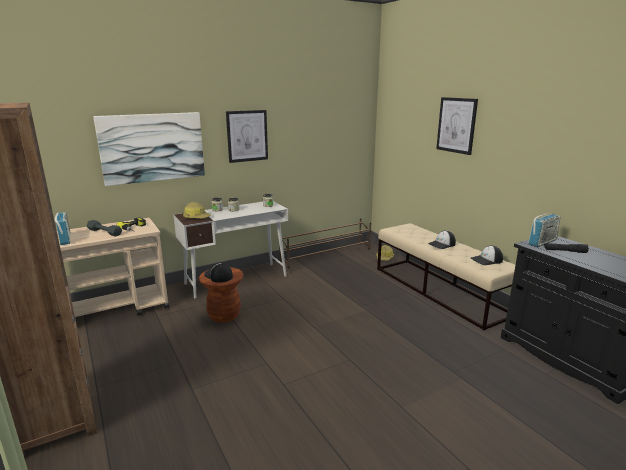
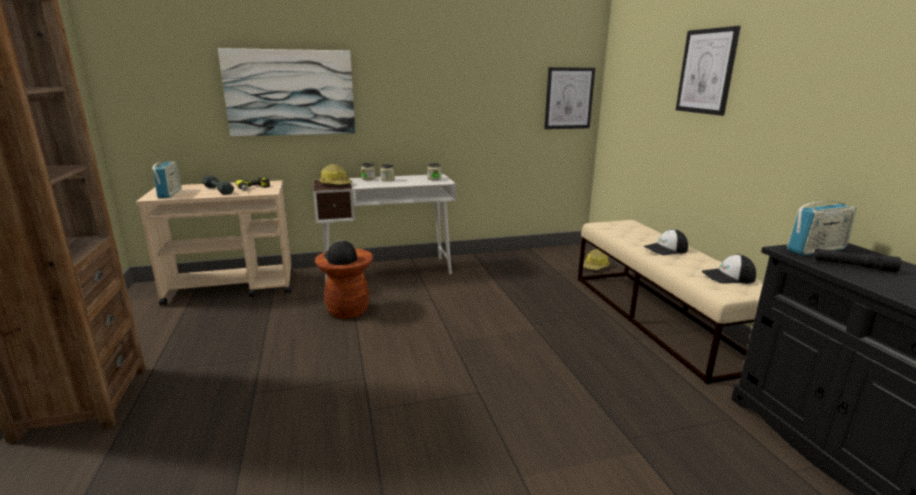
camera: 15 degrees right, 0 degrees up
(247, 136) = (414, 86): picture -> picture (569, 98)
(327, 255) = (517, 255): brown shoe rack -> none

